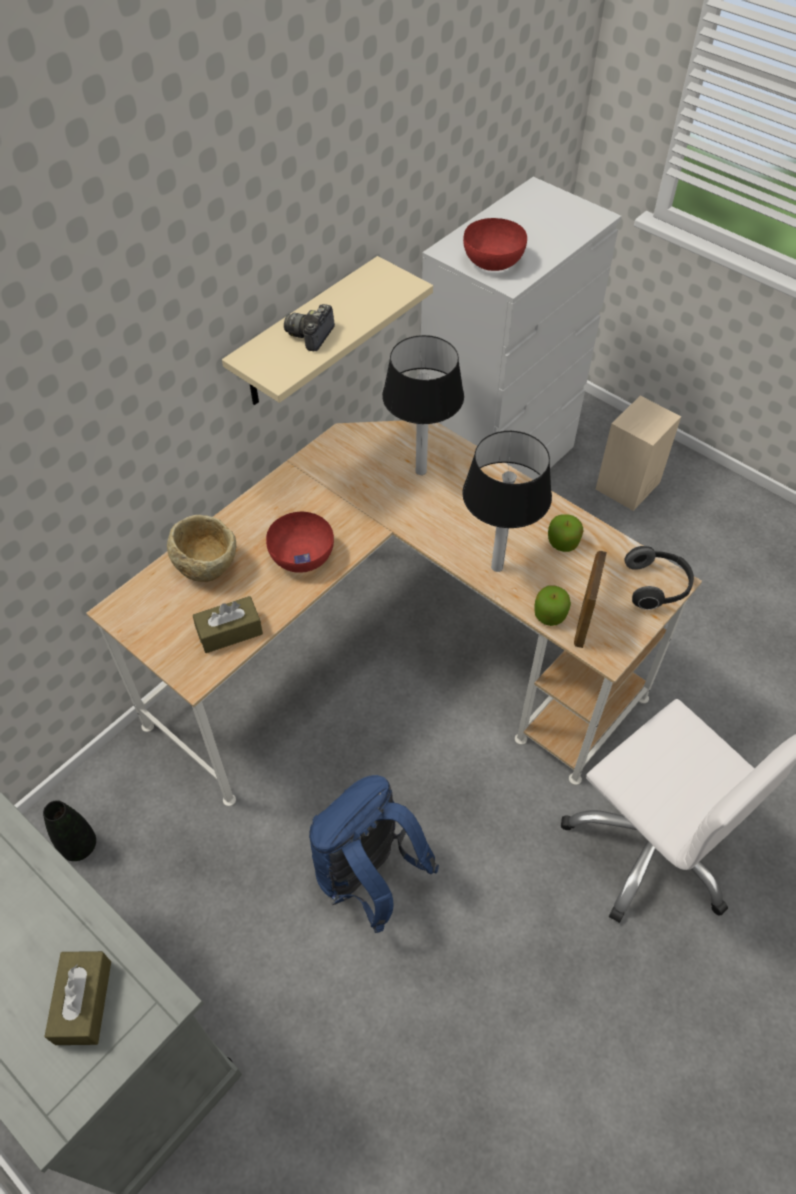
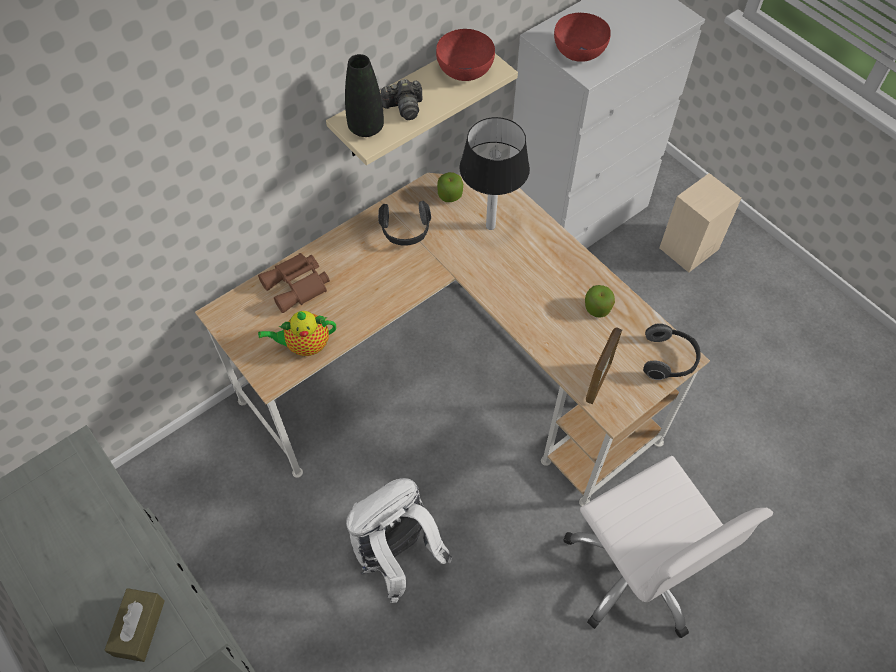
camera: 10 degrees right, 5 degrees up
(79, 846) = (174, 490): black vase -> black vase (366, 128)
(208, 566) = (298, 286): beige bowl -> brown binoculars
(229, 632) = (305, 345): brown tissue box -> teapot
(303, 556) = (376, 288): red bowl -> red bowl (465, 69)
(311, 336) = (404, 108): camera -> camera turned 135 degrees counterclockwise
(324, 489) = (405, 231): none -> headphones
(367, 877) = (396, 555): blue backpack -> white backpack
(498, 566) = (537, 321): table lamp -> none
(550, 614) = (571, 371): apple -> apple (450, 195)

